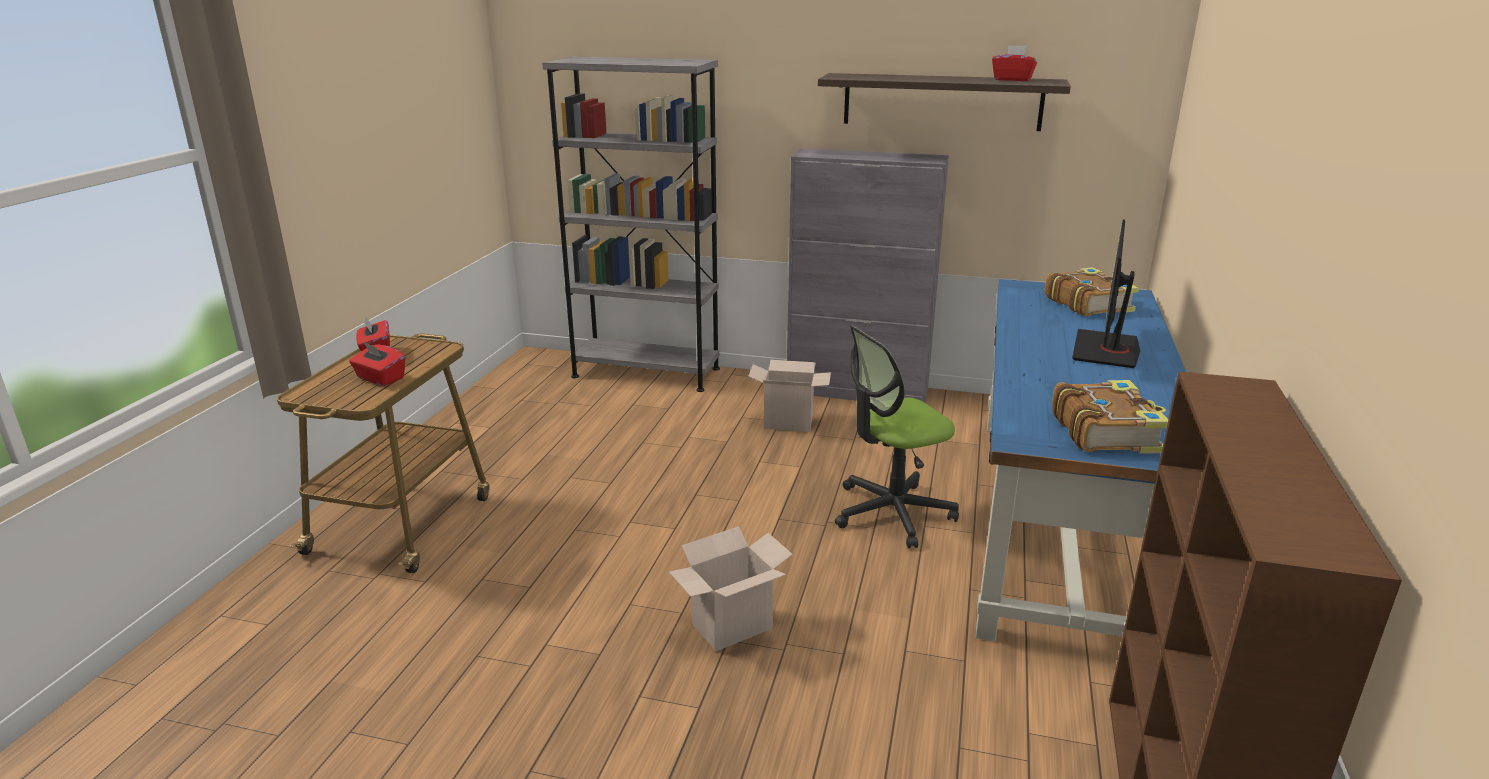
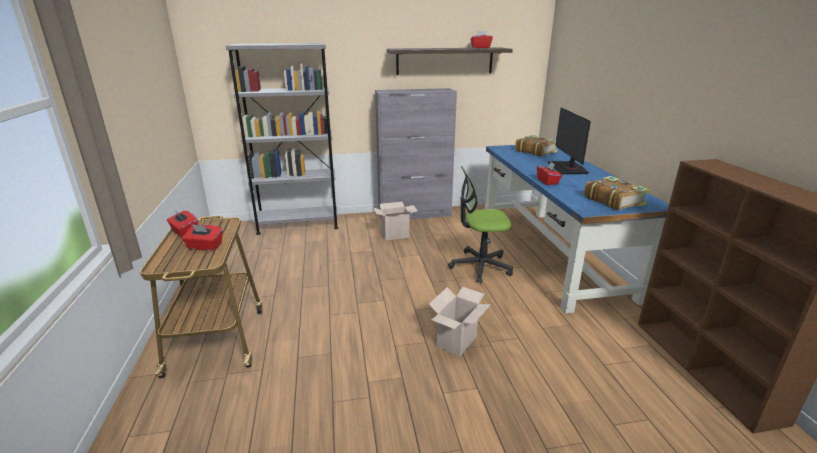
camera: 25 degrees left, 0 degrees up
(892, 513) = (480, 266): office chair -> office chair turned 45 degrees clockwise
(1021, 370) = (547, 181): none -> red tissue box

